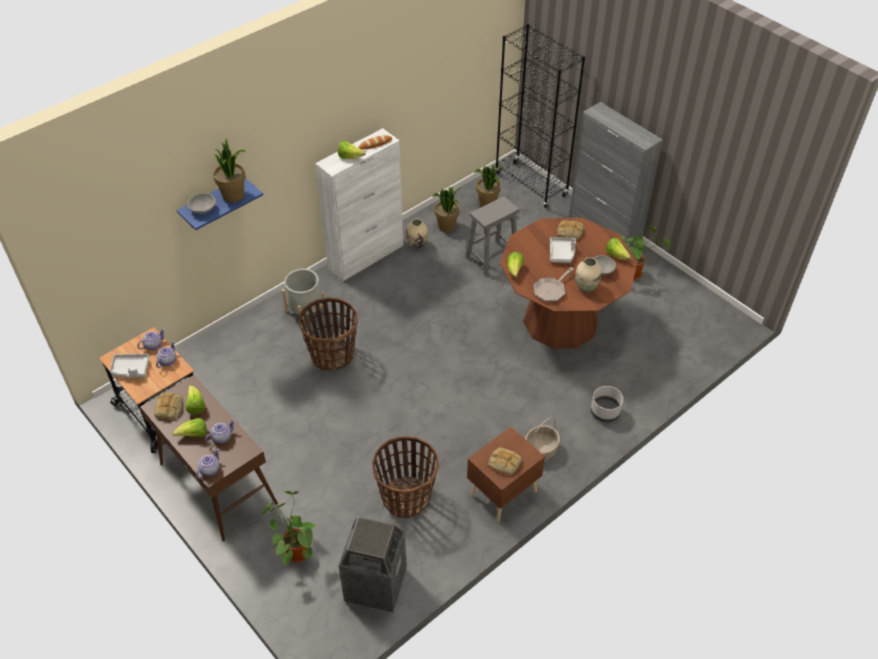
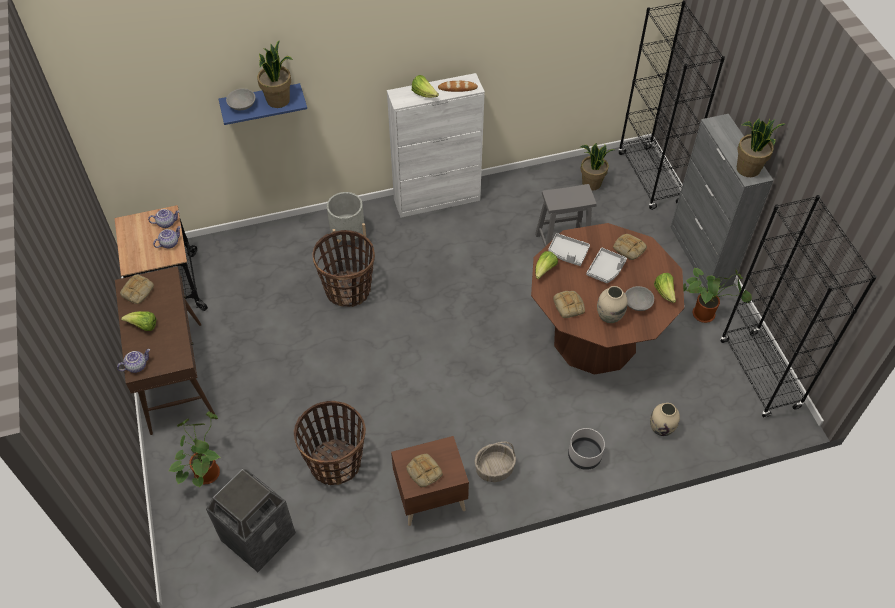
camera: 25 degrees right, 5 degrees up
(131, 369) = (134, 239): grey tray -> grey tray (568, 253)
(196, 406) = (161, 298): lettuce -> none
(222, 437) = (165, 338): teapot -> none
(417, 244) = (494, 204): beige vase -> beige vase (661, 428)
(446, 226) = (535, 195): potted plant -> potted plant (748, 169)
(551, 290) = (569, 306): frying pan -> bread
(698, 303) = (759, 374): none -> black bookcase

